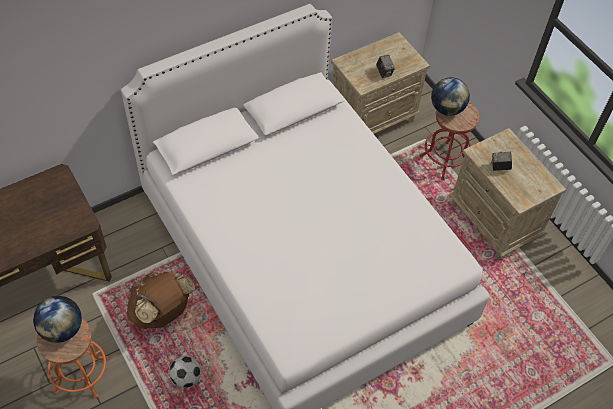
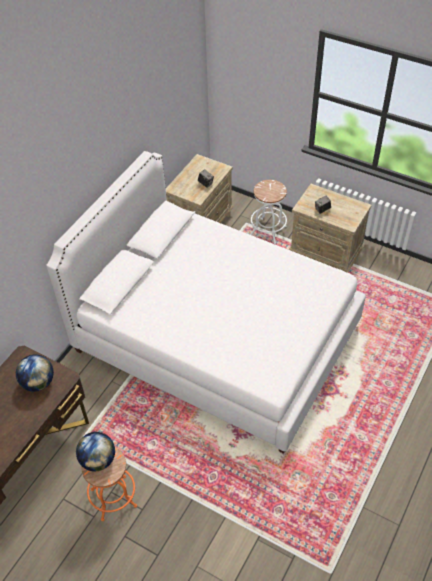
camera: 25 degrees left, 5 degrees down
(162, 313) = (143, 424): brown backpack -> none
(186, 377) = (192, 458): football -> none
(444, 160) = (268, 231): red stool -> white stool
(447, 109) = (261, 190): globe -> globe (38, 382)

